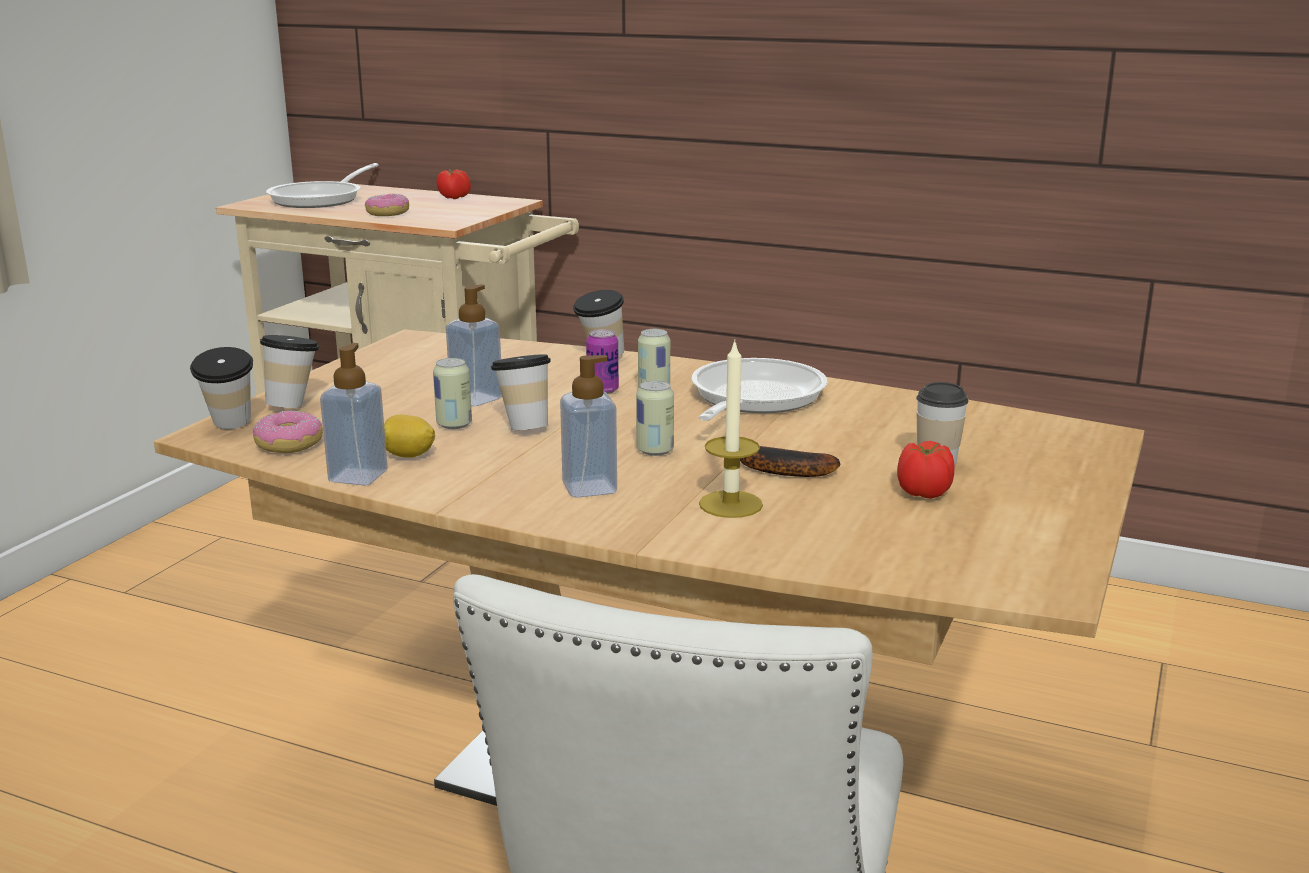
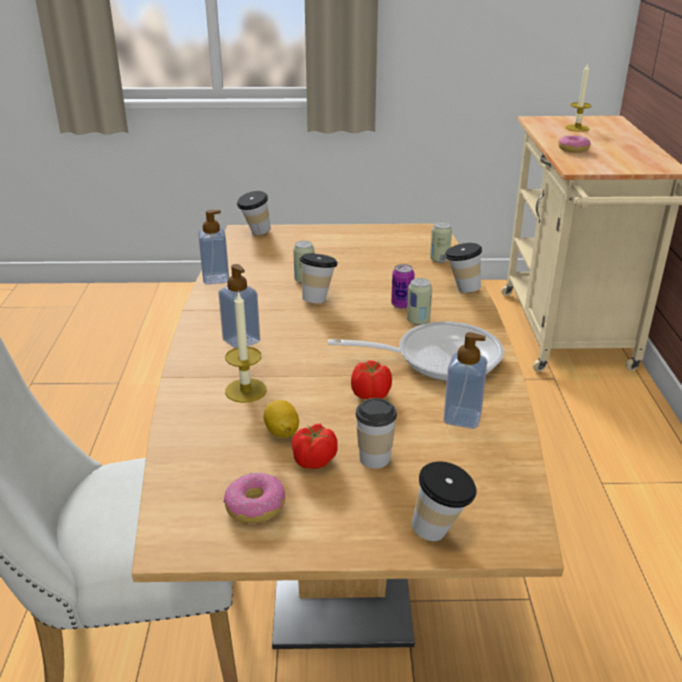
camera: 65 degrees right, 10 degrees up
(288, 444) = (244, 251): donut -> donut (255, 506)
(294, 404) = (297, 236): cup -> cup (441, 532)
(322, 199) = (577, 128): frying pan -> candle
(407, 455) = (251, 282): lemon -> lemon (282, 432)
(454, 198) = (646, 152): tomato -> tomato (371, 395)
(476, 399) = (349, 274): soap dispenser -> soap dispenser (462, 418)
(655, 450) = (313, 346): can -> can (439, 259)
(776, 469) = (313, 394): banana -> none

